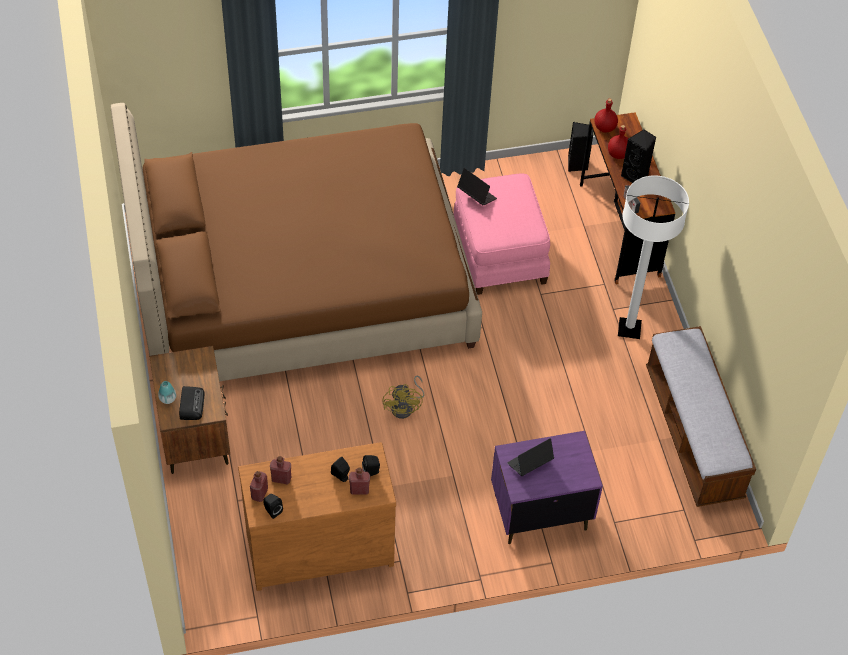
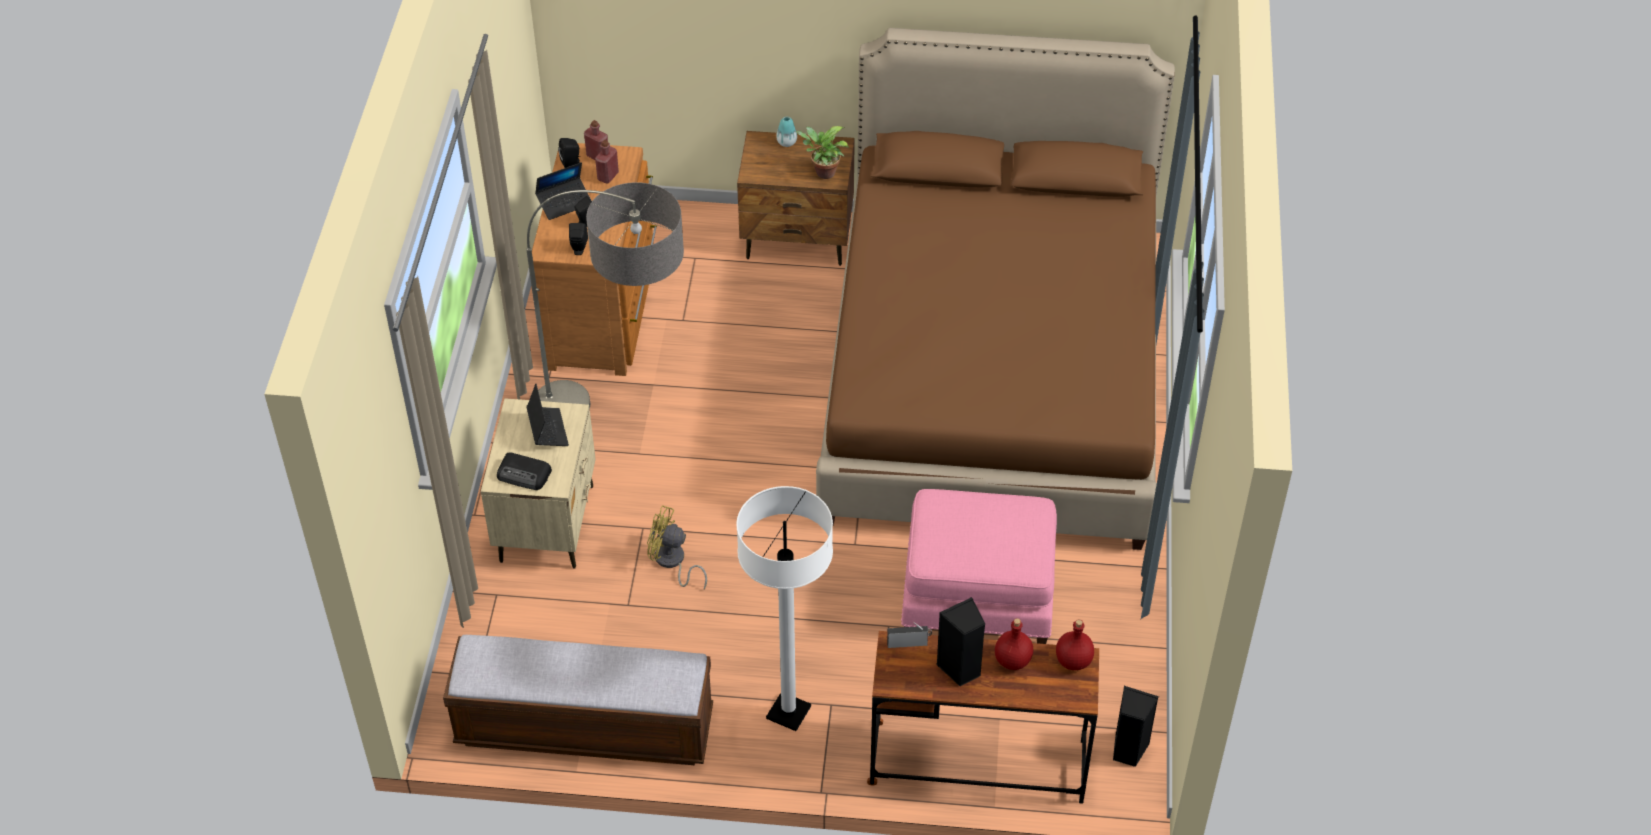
camera: 110 degrees right, 5 degrees down
(191, 404) = (770, 159): radio -> radio (524, 474)
(198, 365) = (823, 173): none -> potted plant
(359, 490) = (560, 234): red bottle -> none
(405, 407) = (758, 433): yellow fan -> yellow fan (672, 562)
(432, 494) = (623, 427): none -> floor lamp
(476, 195) = (1017, 507): laptop -> laptop (564, 202)
(539, 512) = (548, 523): purple nightstand -> beige nightstand

